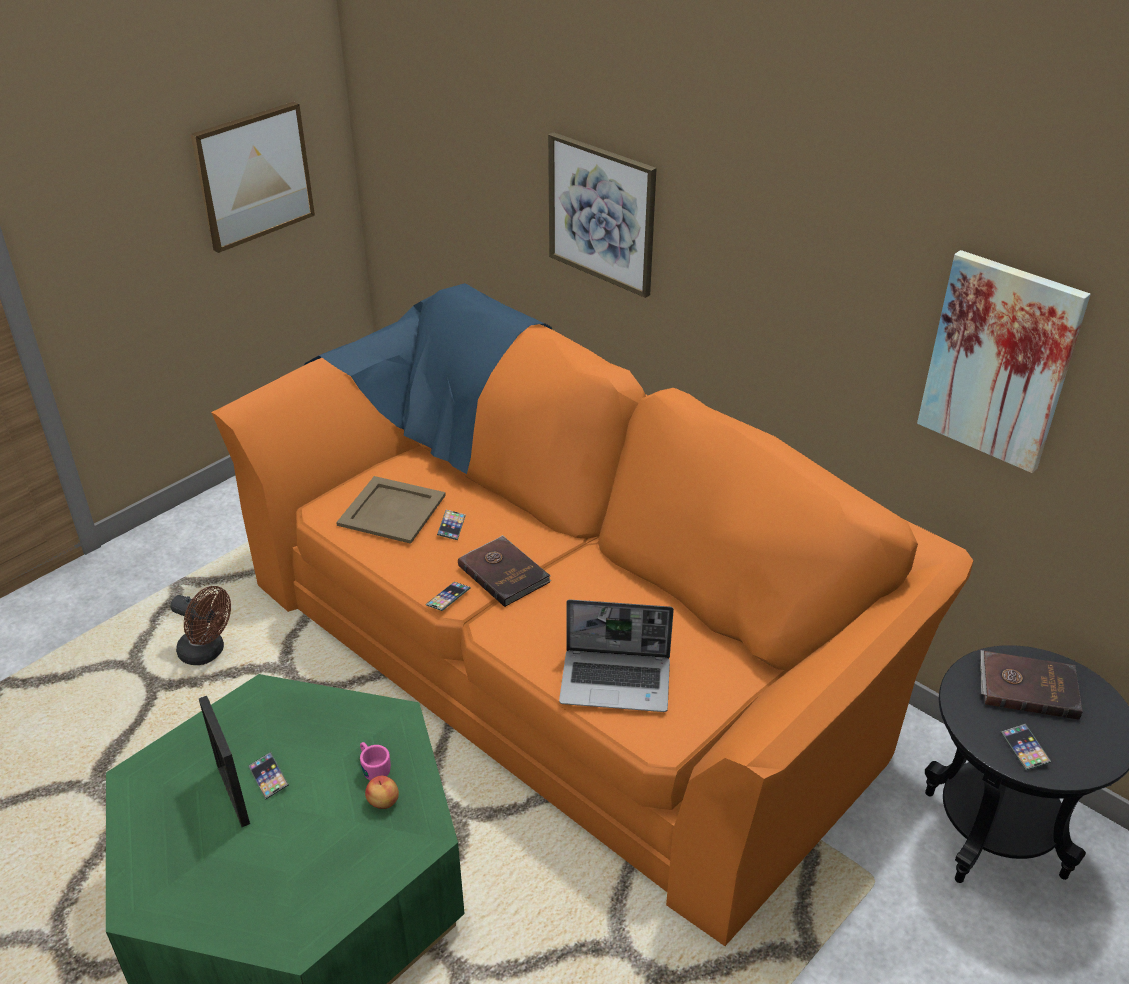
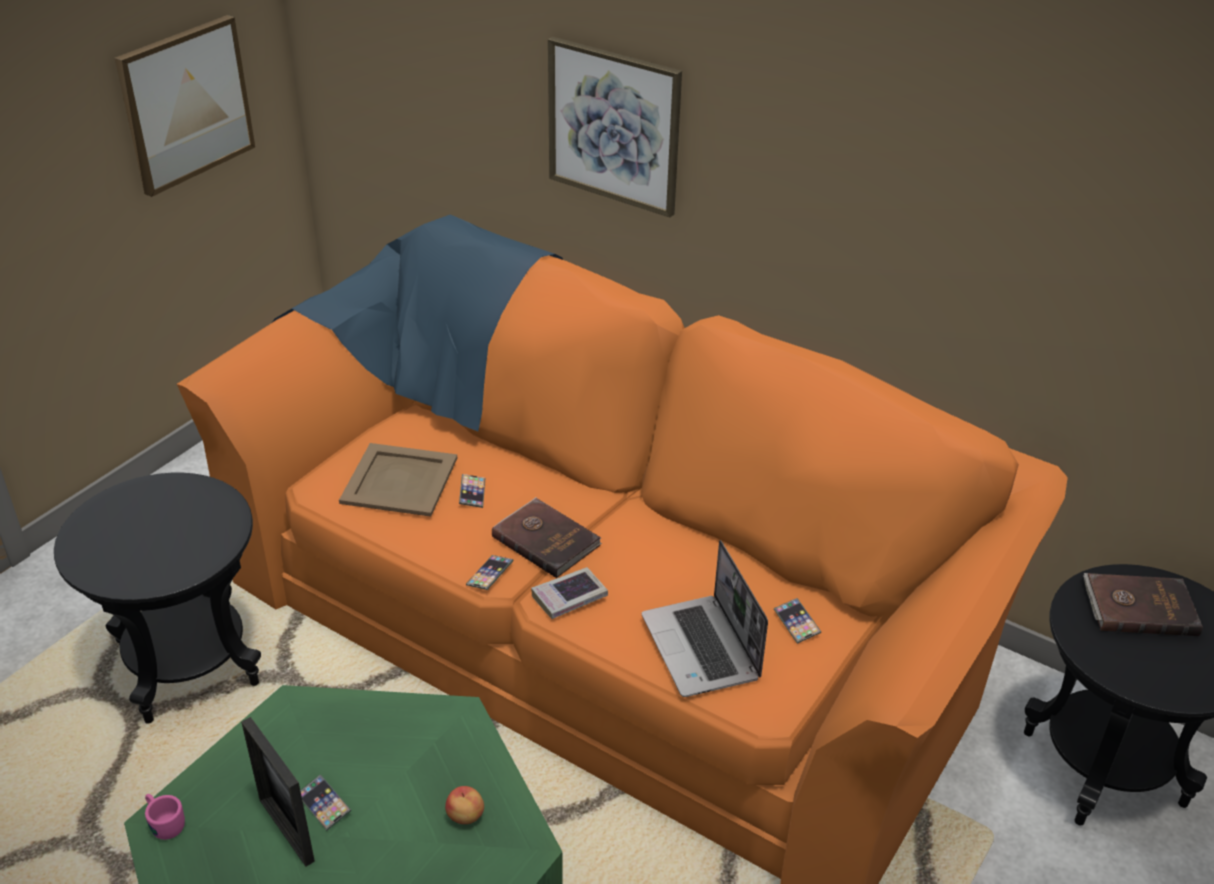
camera: 10 degrees left, 0 degrees up
(208, 652) = (189, 667): brown fan -> black side table
(373, 767) = (444, 777): pink mug -> pink mug (163, 822)
(512, 625) = (569, 597): none -> book
(617, 681) = (702, 648): laptop -> laptop turned 75 degrees clockwise
(999, 361) = (1092, 260): picture -> none
(1024, 749) = (1153, 674): phone -> phone (796, 623)

